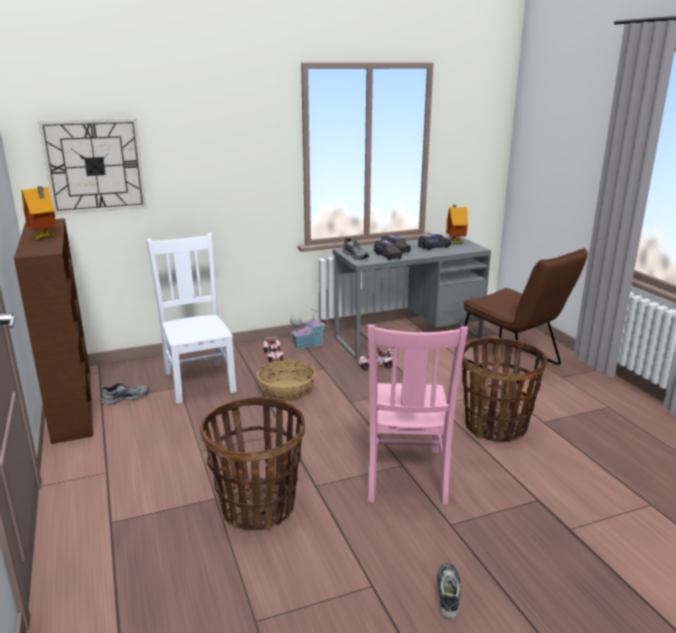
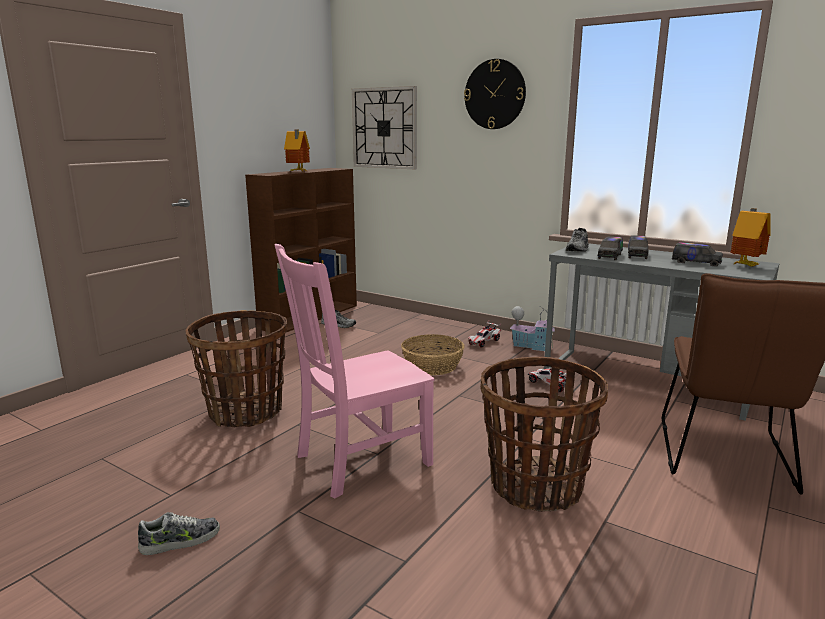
camera: 55 degrees right, 5 degrees down
(199, 380) = (398, 334): white chair -> none
(231, 127) = (495, 94): none -> wall clock

